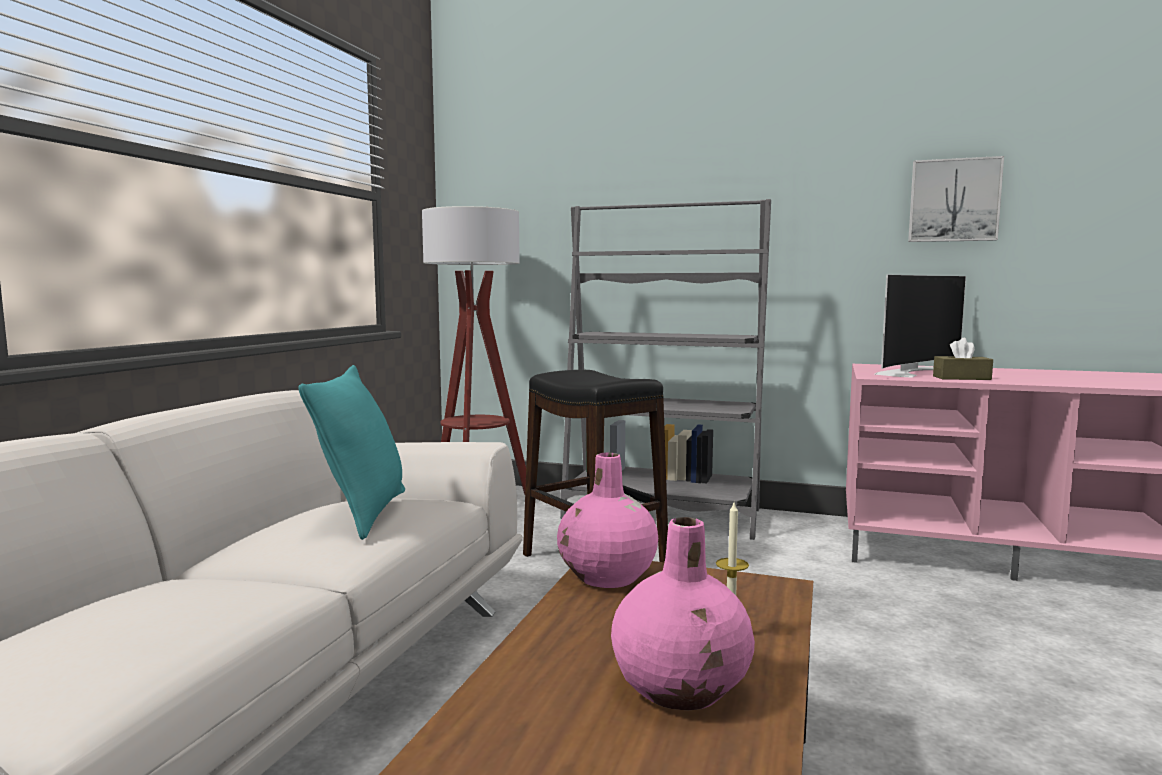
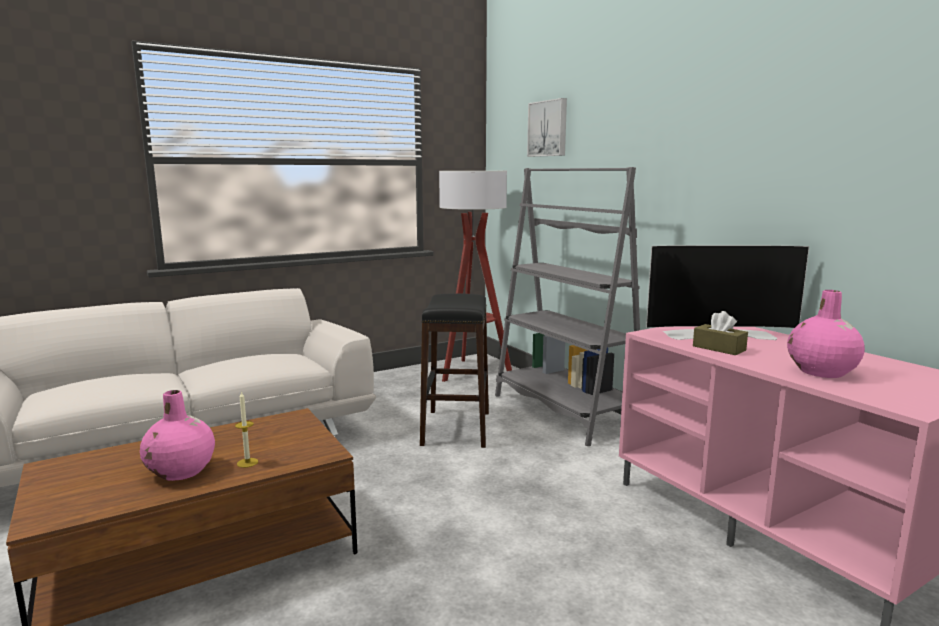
camera: 40 degrees right, 5 degrees up
(364, 513) = (256, 361): turquoise pillow -> none
(607, 576) = (283, 421): pink vase -> pink vase (821, 372)
(953, 200) = (810, 167): picture -> picture (548, 128)

